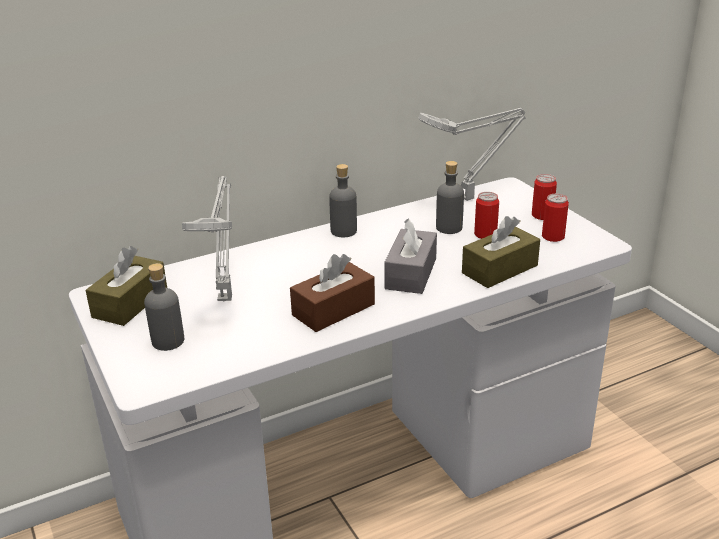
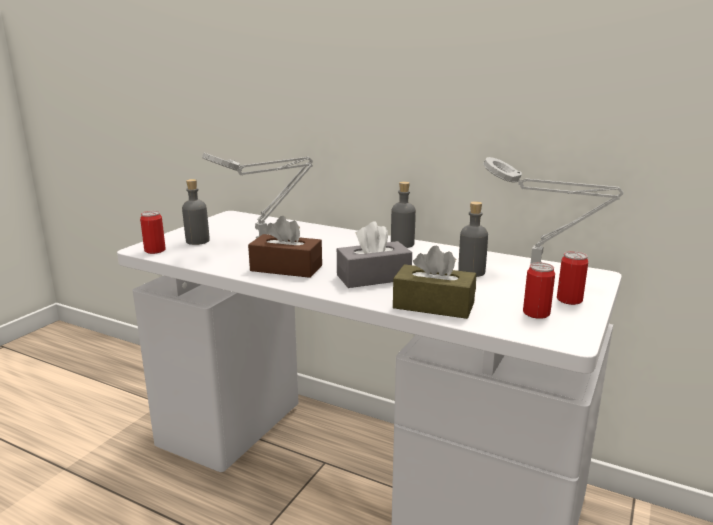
camera: 55 degrees right, 10 degrees down
(130, 303) = (230, 223): brown tissue box -> none
(485, 234) = (485, 286): can -> can (155, 250)

